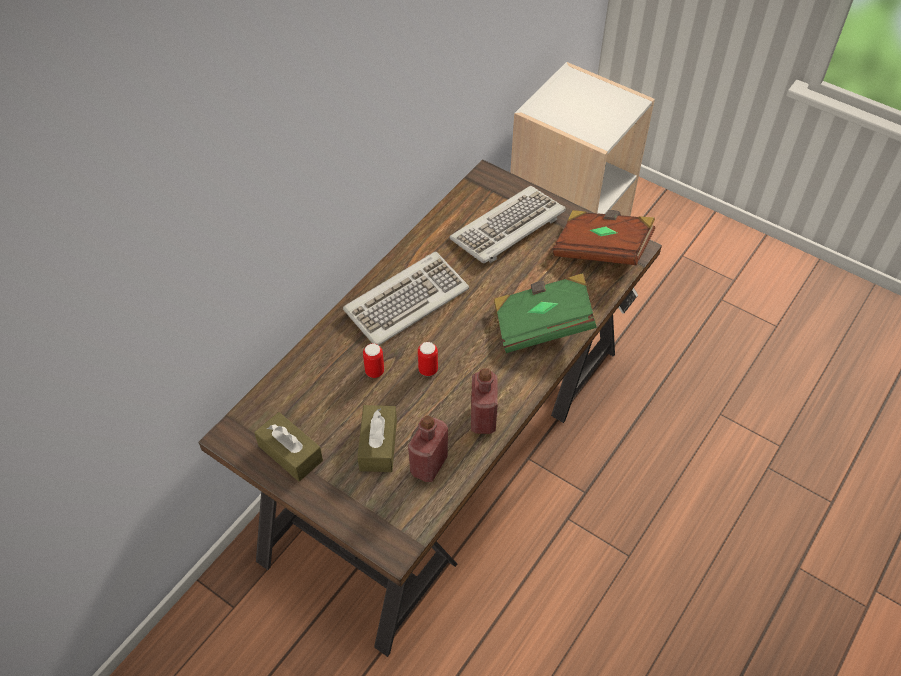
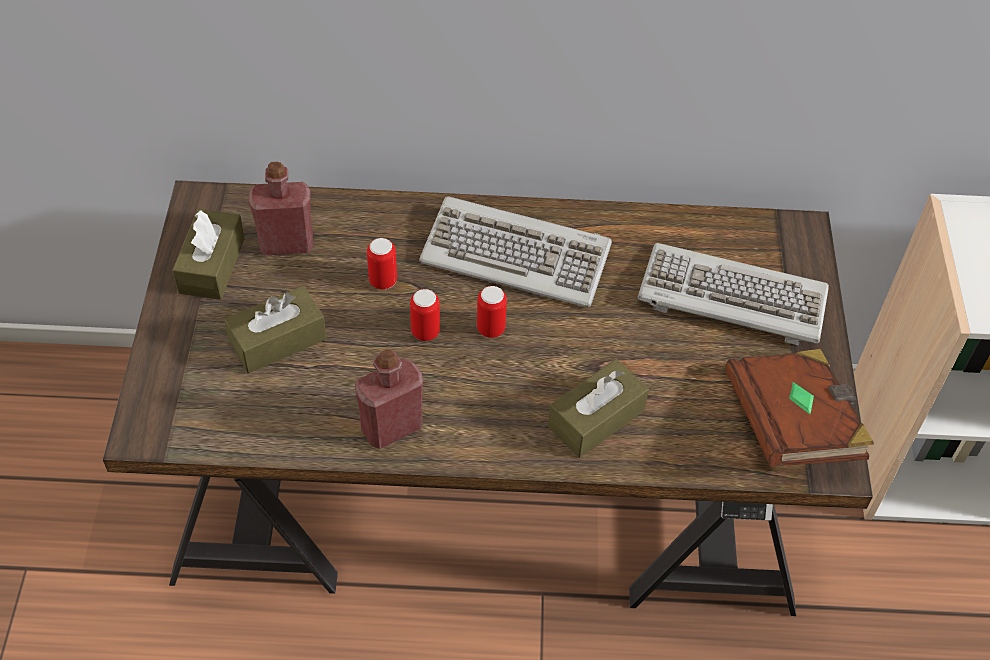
camera: 55 degrees right, 0 degrees up
(429, 465) = (283, 405): red bottle -> red bottle (287, 244)
(449, 339) = (490, 329): none -> can
(542, 325) = (596, 418): green book -> brown tissue box

